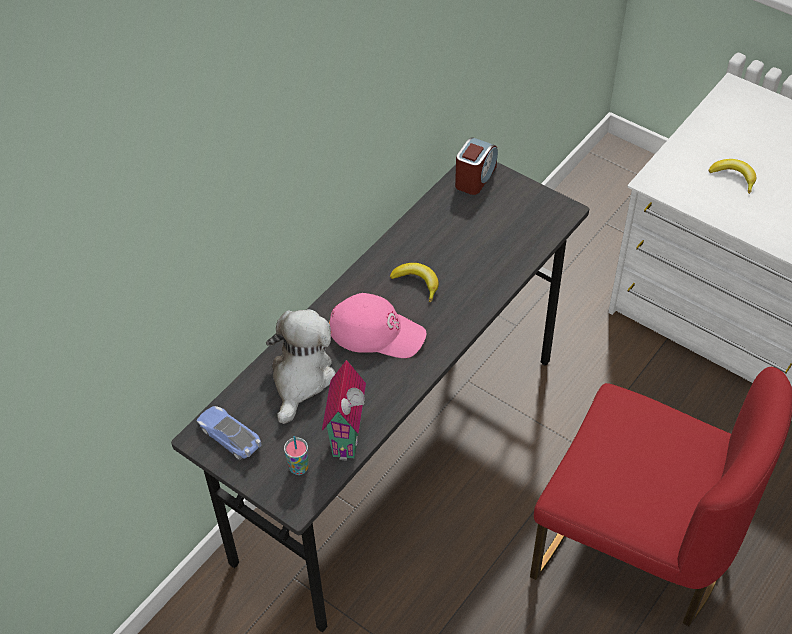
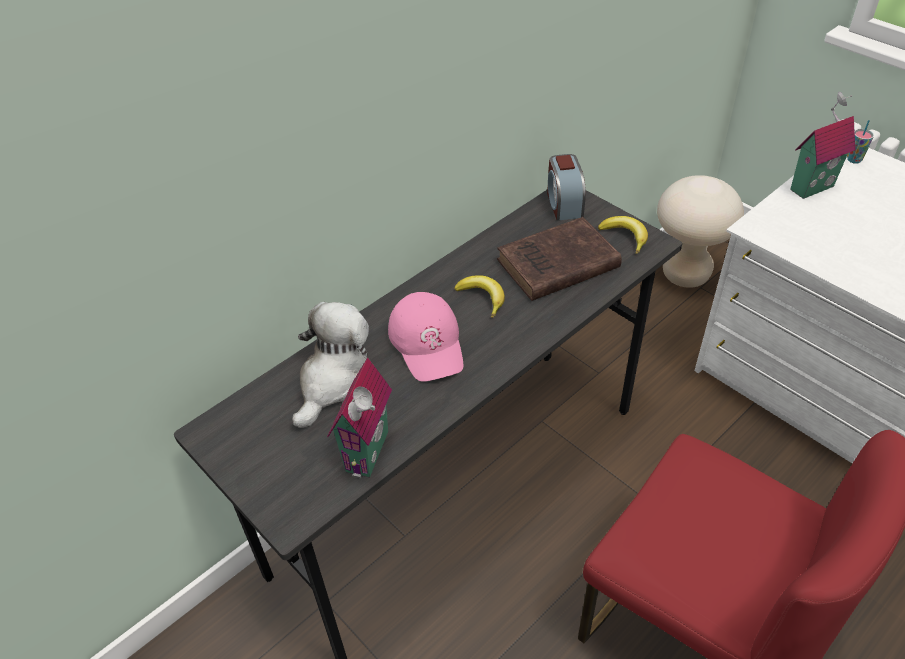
camera: 10 degrees right, 5 degrees down
(229, 436) = (238, 434): toy car -> none
(299, 468) = (304, 480): cup -> cup (854, 160)
(377, 332) = (428, 342): pink cap -> pink cap turned 45 degrees clockwise
(475, 177) = (564, 204): alarm clock -> alarm clock turned 135 degrees clockwise
(477, 243) = (555, 265): none -> brown book
(589, 210) = (685, 274): none -> beige stool
(700, 131) = (810, 186): none -> toy house
(734, 177) = (845, 231): banana -> banana (625, 236)

